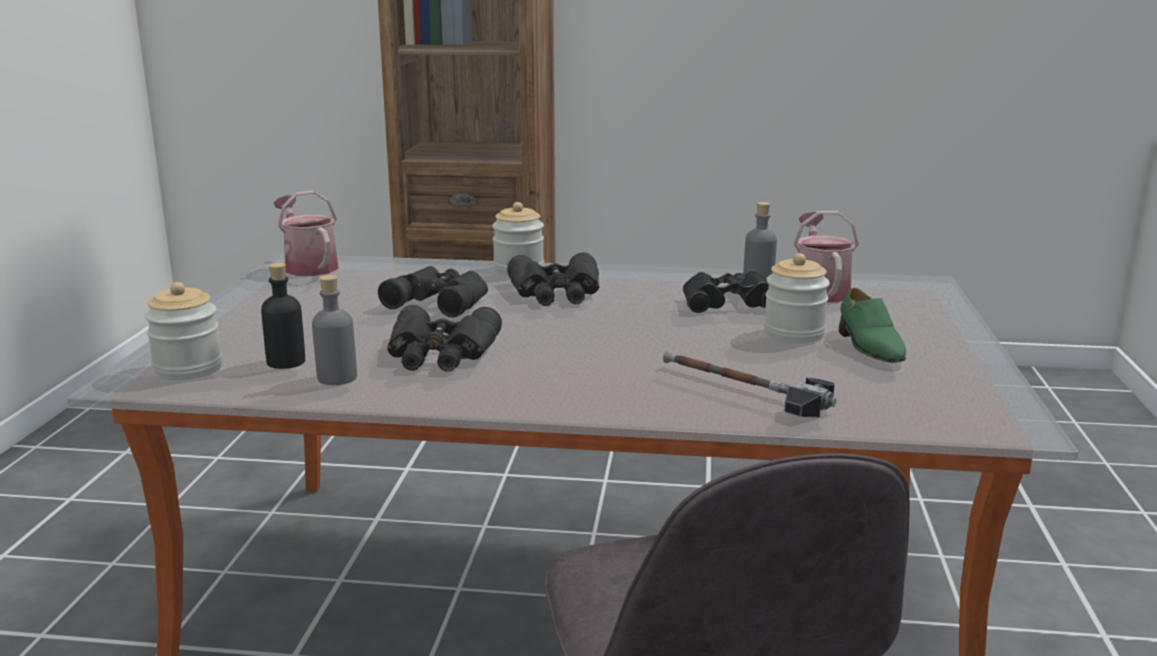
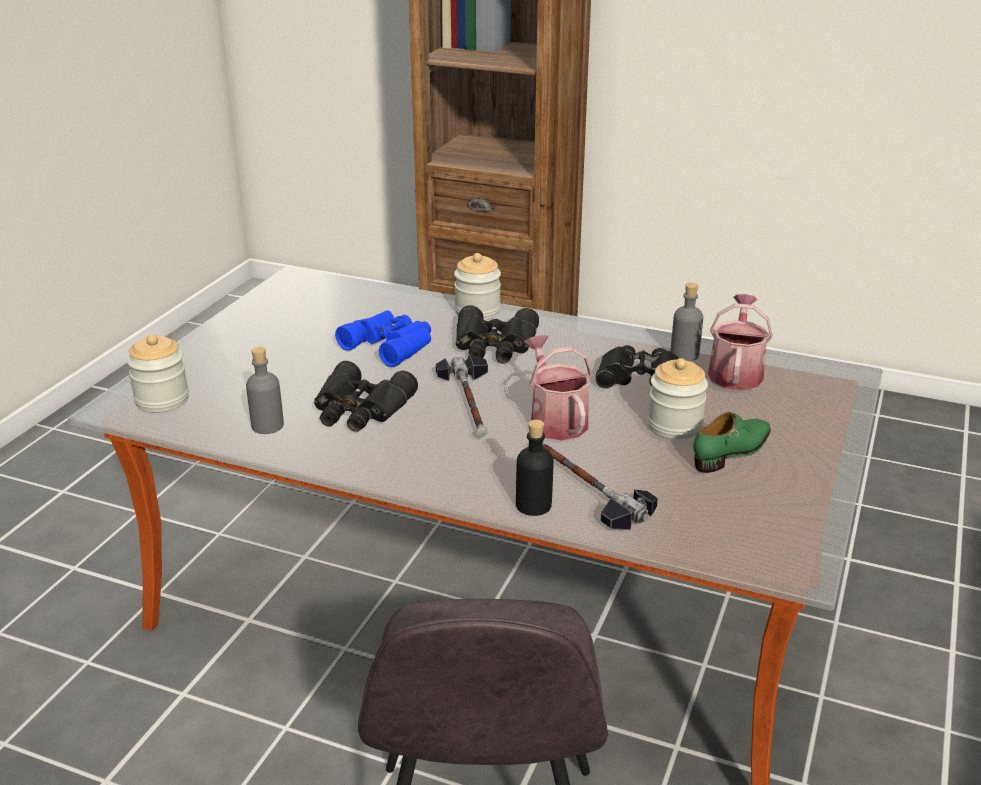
camera: 15 degrees right, 10 degrees up
(286, 362) = (237, 402): black bottle -> black bottle (533, 505)
(308, 266) = (303, 286): watering can -> watering can (555, 419)
(441, 301) = (391, 344): black binoculars -> blue binoculars
(563, 336) = (471, 401): none -> hammer
(869, 346) = (732, 452): green shoe -> green shoe turned 135 degrees counterclockwise

